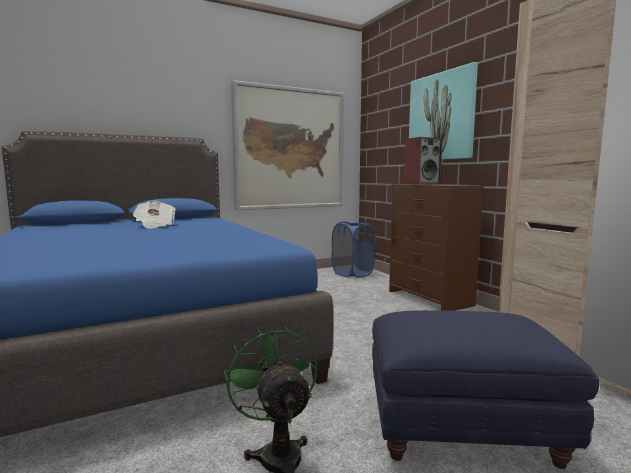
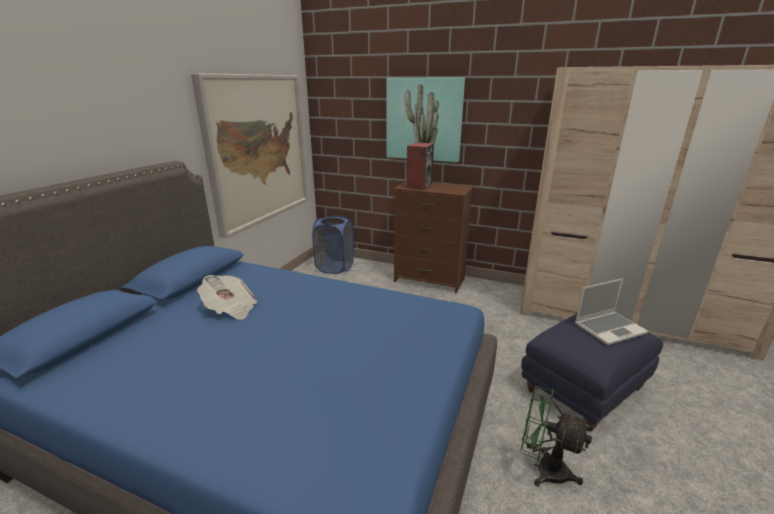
camera: 40 degrees left, 15 degrees up
(491, 325) = (609, 328): none -> laptop

